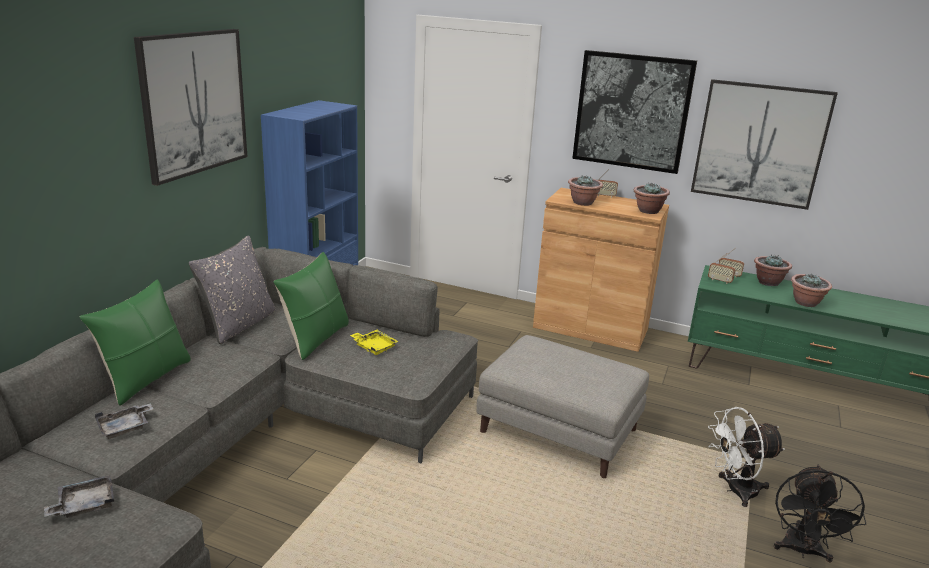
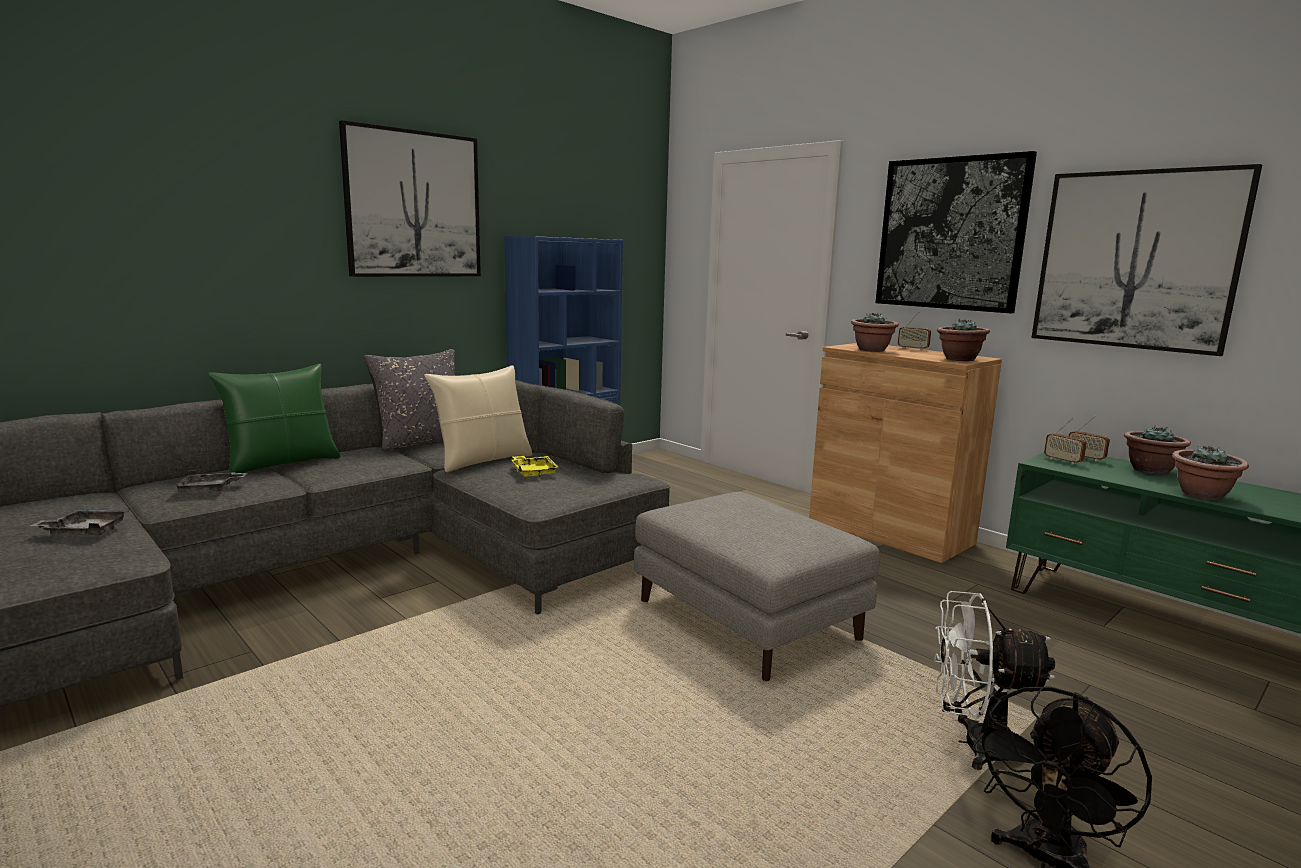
camera: 25 degrees right, 10 degrees down
(315, 339) = (482, 460): green pillow -> beige pillow

